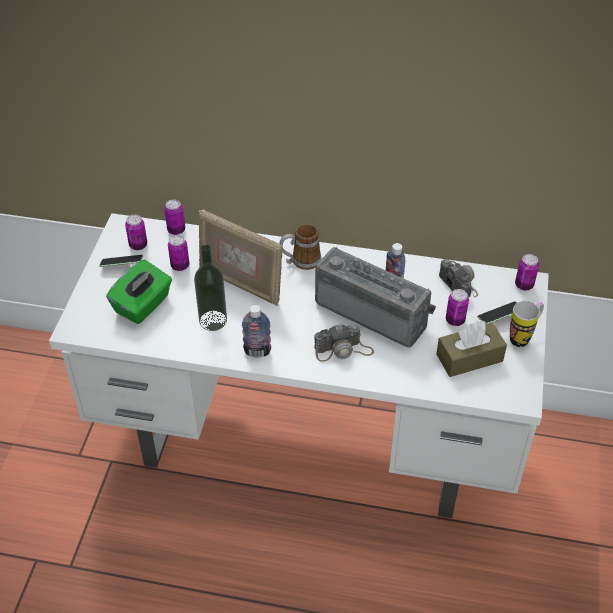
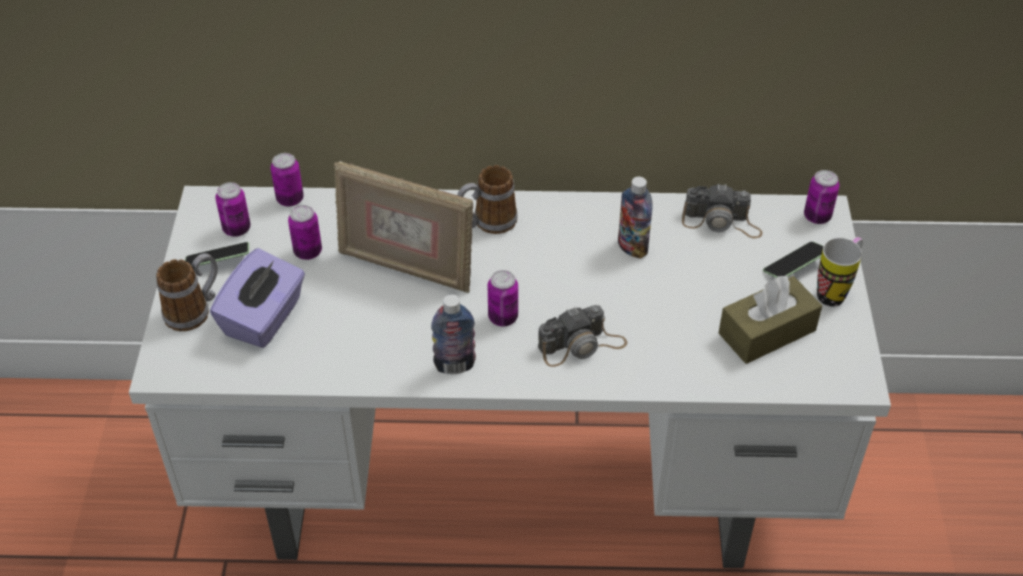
camera: 10 degrees left, 0 degrees up
(100, 294) = (195, 310): none -> mug
(143, 305) = (264, 318): green tissue box -> purple tissue box
(213, 320) = (376, 327): bottle -> none
(373, 312) = (612, 283): radio -> none
(455, 320) = (732, 280): can -> can (503, 317)
(457, 281) = (721, 222): camera -> camera turned 135 degrees clockwise

